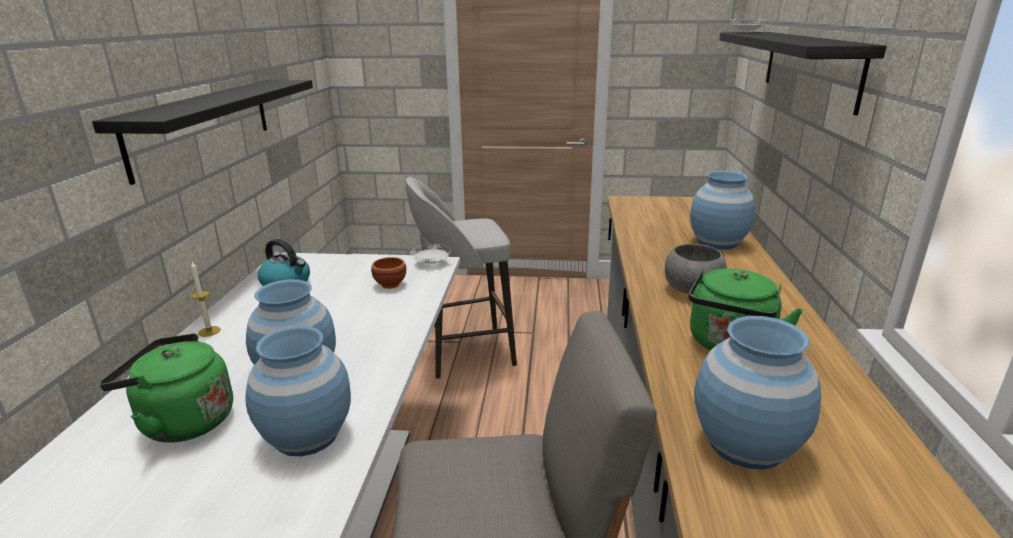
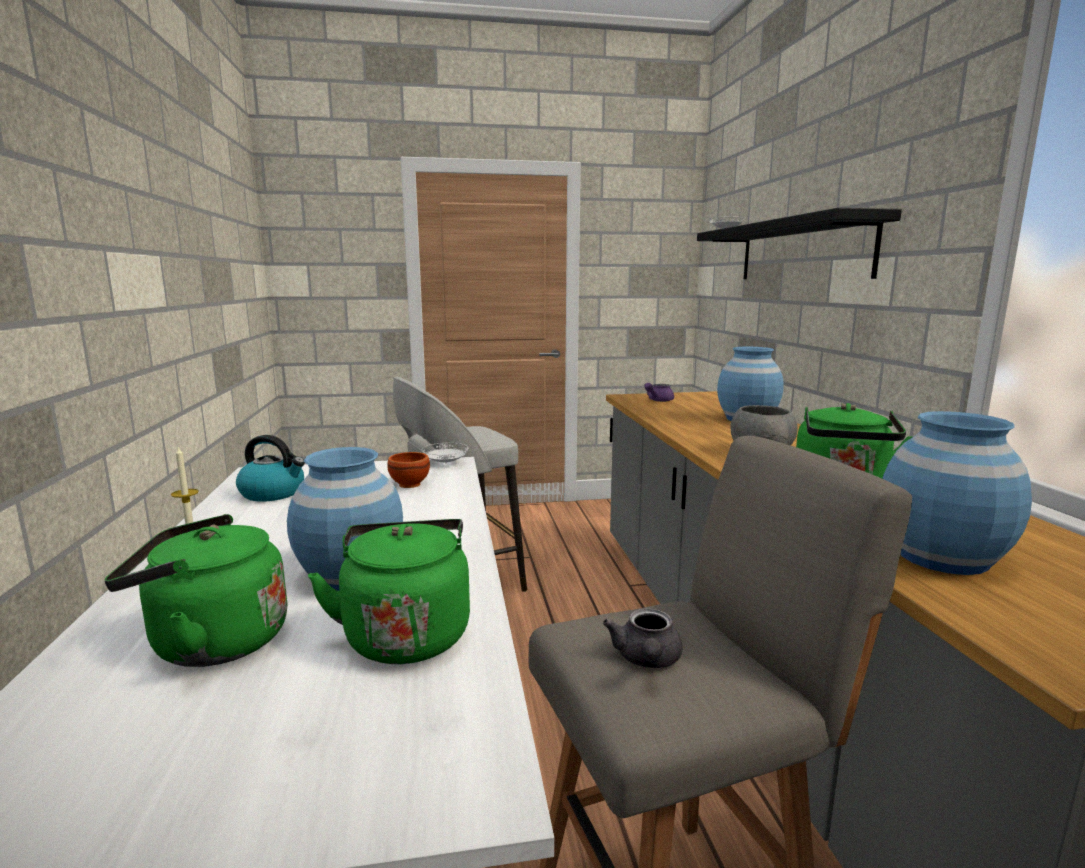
camera: 15 degrees left, 10 degrees down
(204, 124) = (155, 302): black shelf -> none
(306, 435) = (406, 633): blue vase -> green kettle
(462, 490) = (646, 660): none -> grey teapot
(650, 208) = (657, 400): none -> purple teapot

